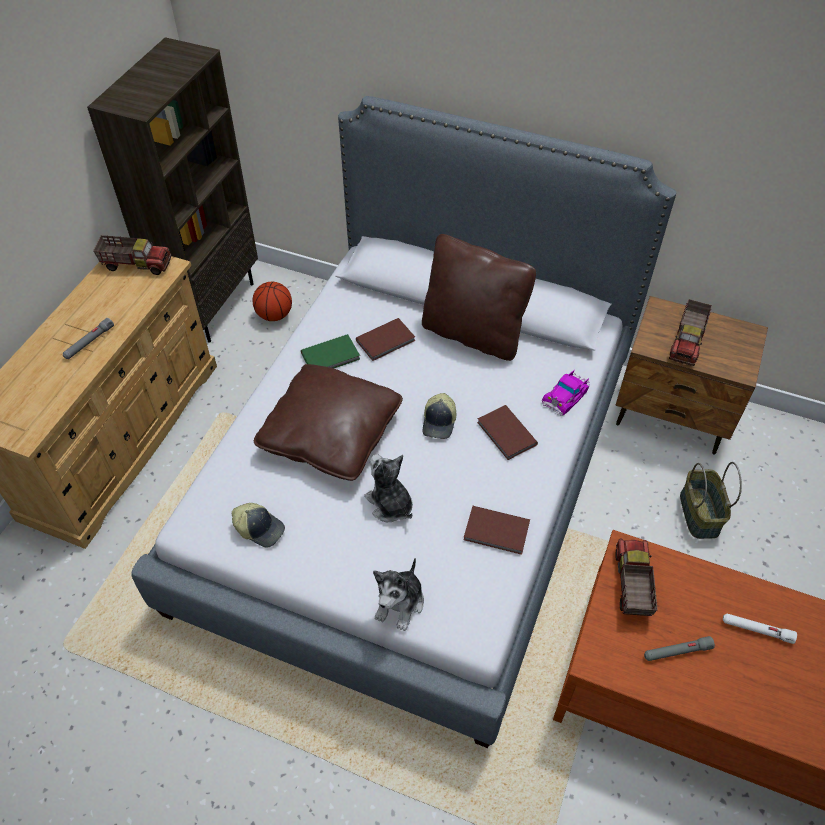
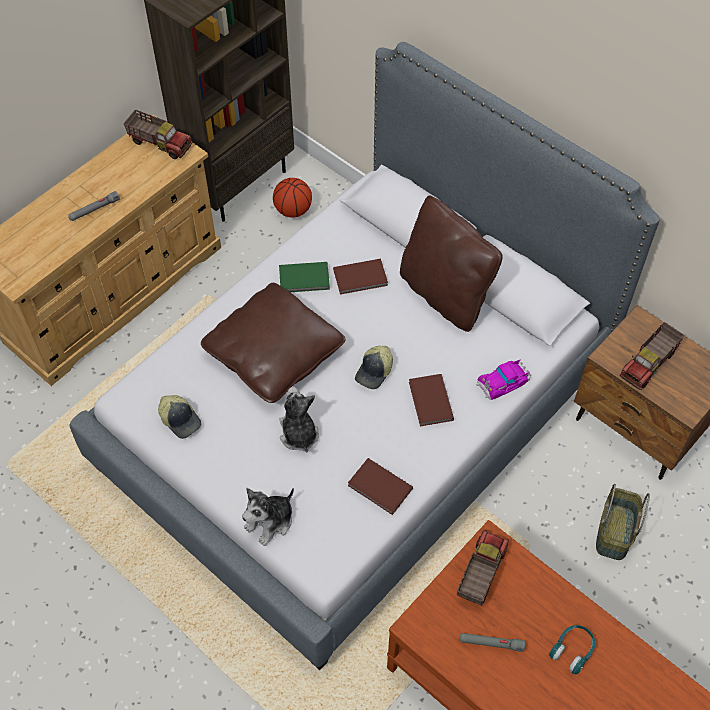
camera: 20 degrees right, 5 degrees up
(757, 630) = (572, 650): white flashlight -> turquoise headphones

